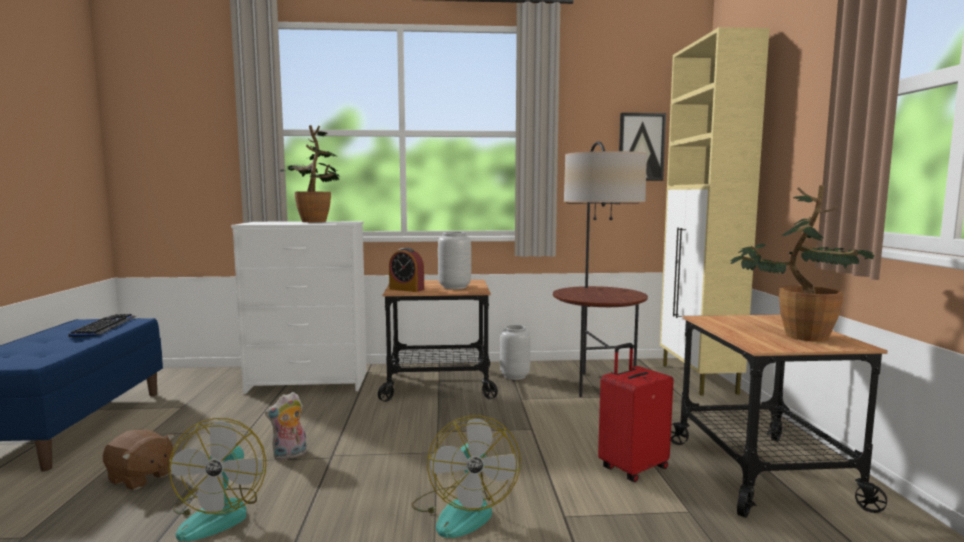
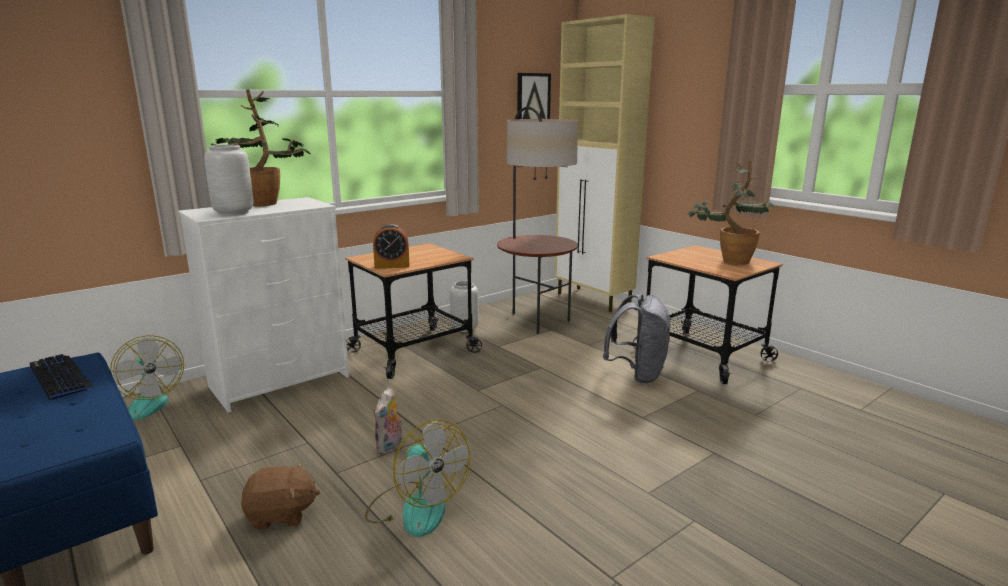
camera: 35 degrees left, 10 degrees up
(455, 287) = (428, 256): grey vase -> grey vase (234, 213)
(462, 510) = (582, 436): fan -> fan (144, 404)
(632, 468) = (637, 374): red suitcase -> grey backpack

